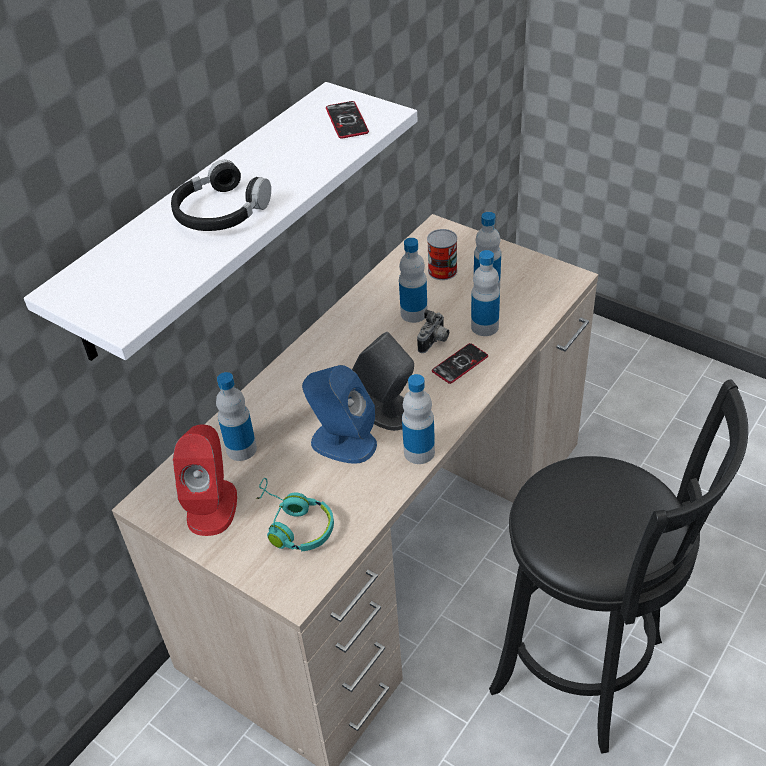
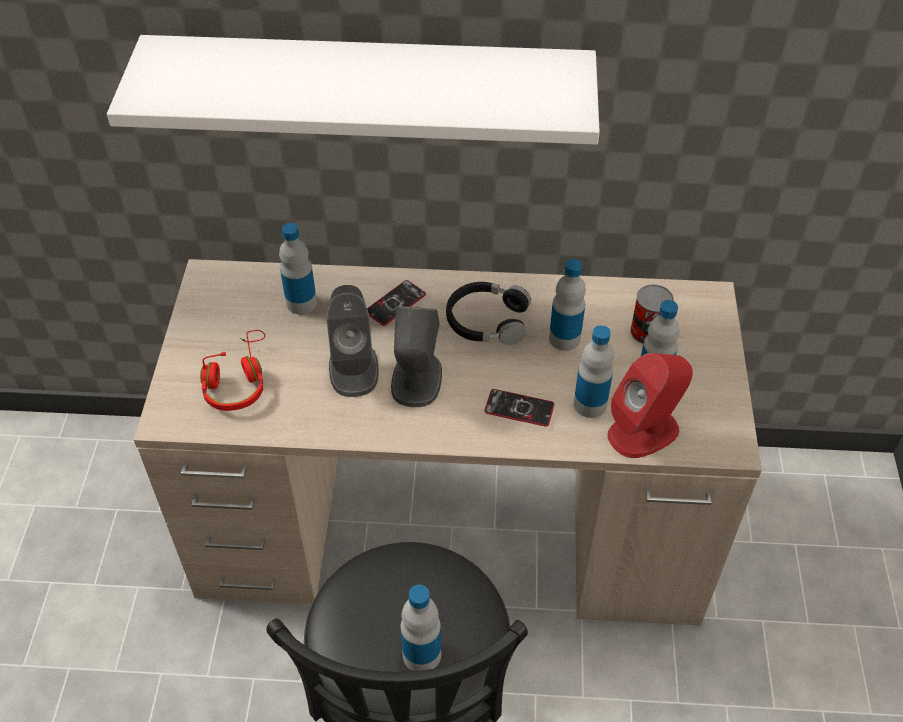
camera: 55 degrees right, 5 degrees up
(212, 506) = (227, 317): red speaker -> red speaker (644, 431)
(221, 212) = (323, 82): black headphones -> black headphones (487, 321)
(293, 525) = (237, 381): turquoise headphones -> red headphones
(342, 442) = (353, 368): blue speaker -> grey speaker
(347, 121) = (534, 93): phone -> phone (395, 303)
(419, 452) = (378, 430): bottle -> bottle (421, 654)
(434, 342) = (535, 374): camera -> none

